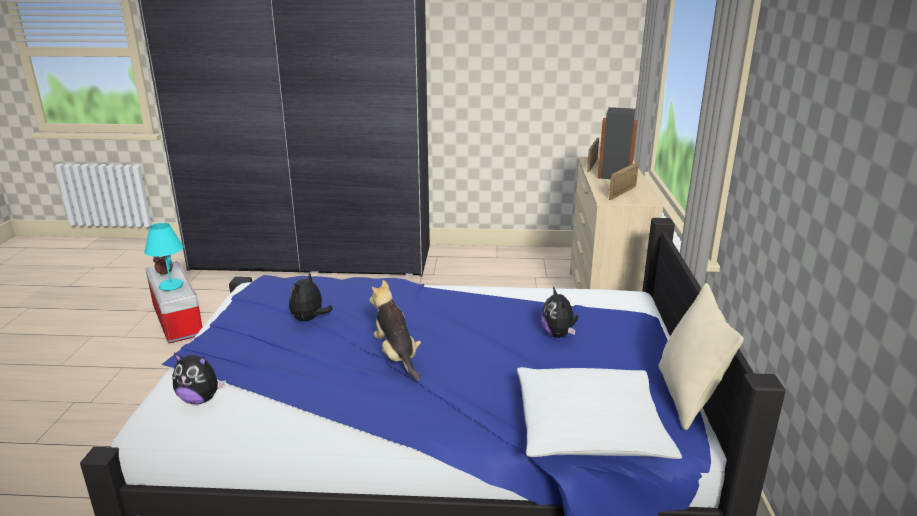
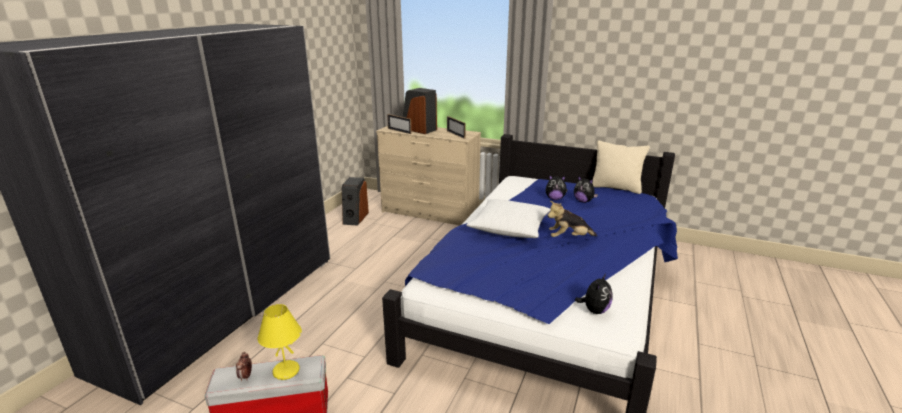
camera: 70 degrees left, 0 degrees up
(170, 286) = (285, 371): turquoise table lamp -> yellow table lamp
(309, 319) = (507, 260): plush toy -> plush toy (583, 201)
(536, 264) = (355, 218): none -> speaker
(589, 429) = (639, 209): white pillow -> white pillow (509, 228)

